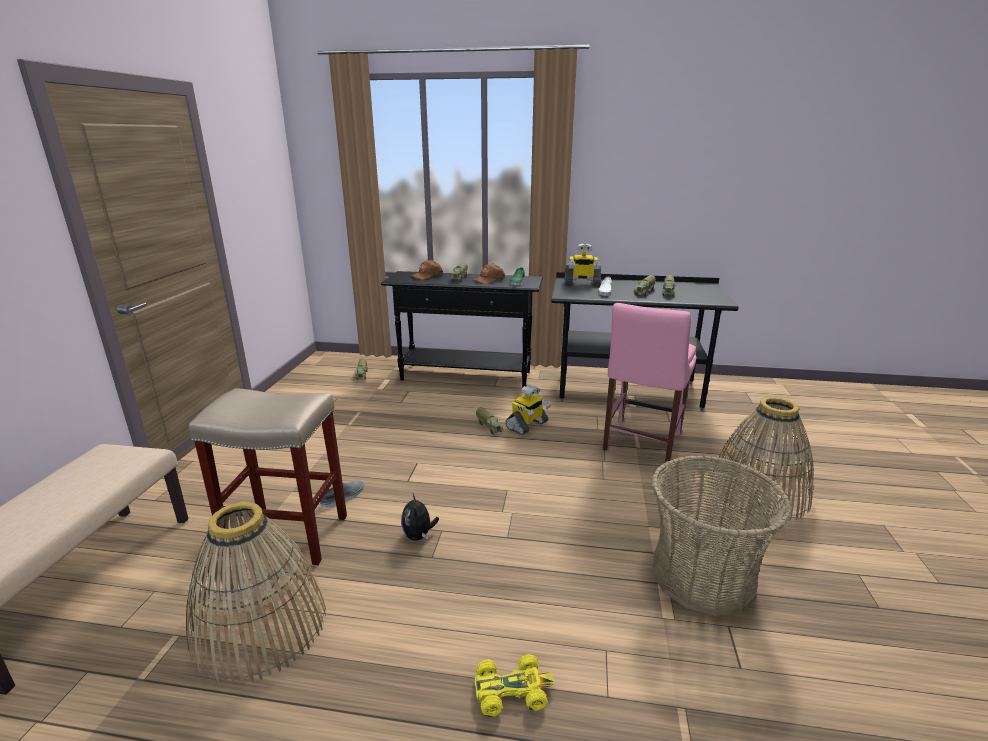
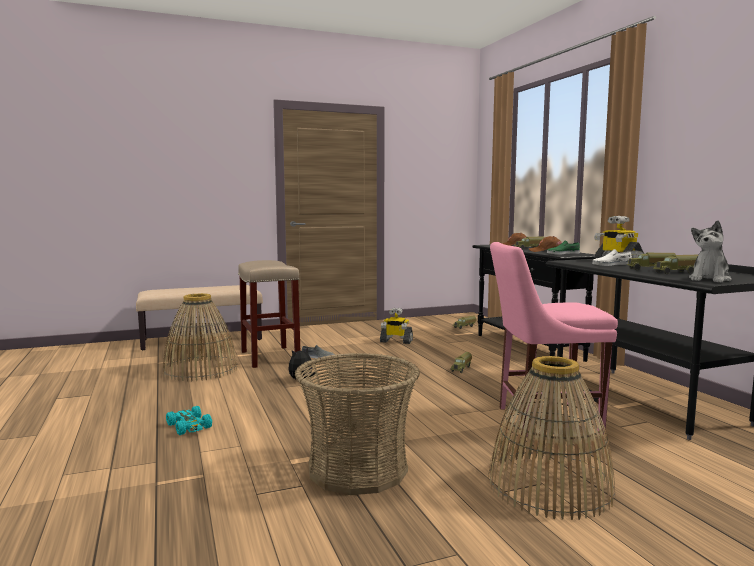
camera: 60 degrees right, 15 degrees down
(512, 691) = (189, 426): yellow toy car -> turquoise toy car
(527, 425) = (488, 378): toy robot -> toy robot (396, 341)
(708, 297) = (709, 279): none -> plush toy

